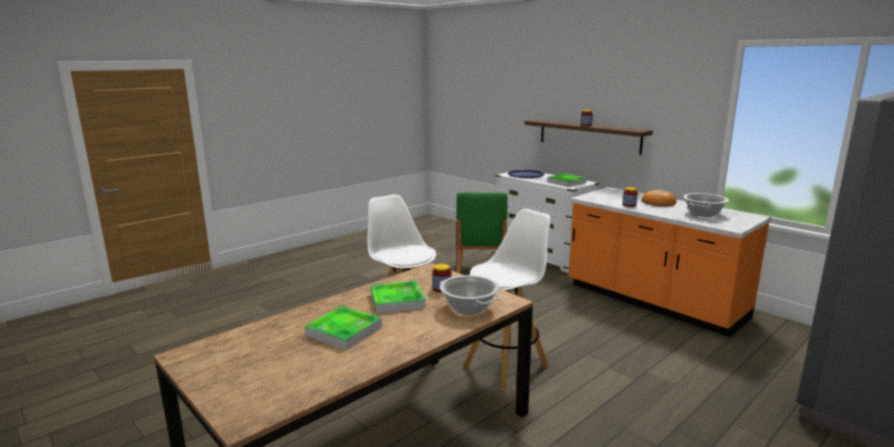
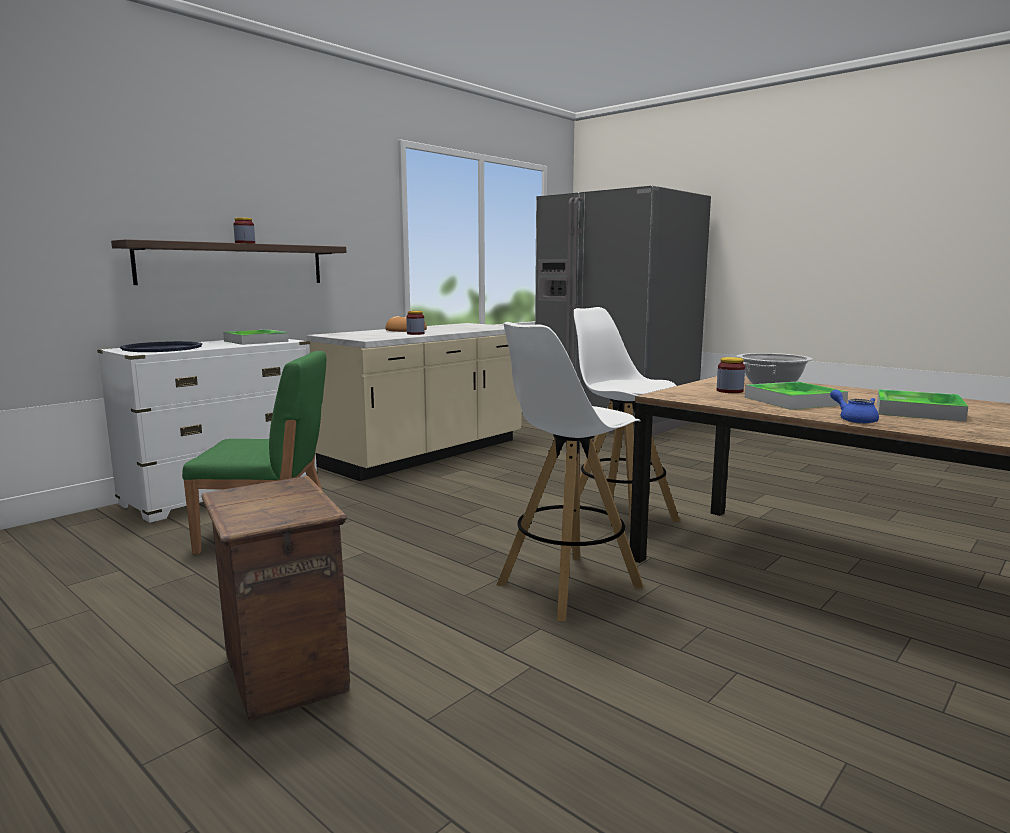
camera: 95 degrees left, 5 degrees down
(332, 303) = (854, 420): none -> blue teapot
(354, 286) = (284, 674): none -> crate
(653, 301) = (427, 453): orange counter -> beige counter
(703, 214) = (458, 327): cooking pot -> none

